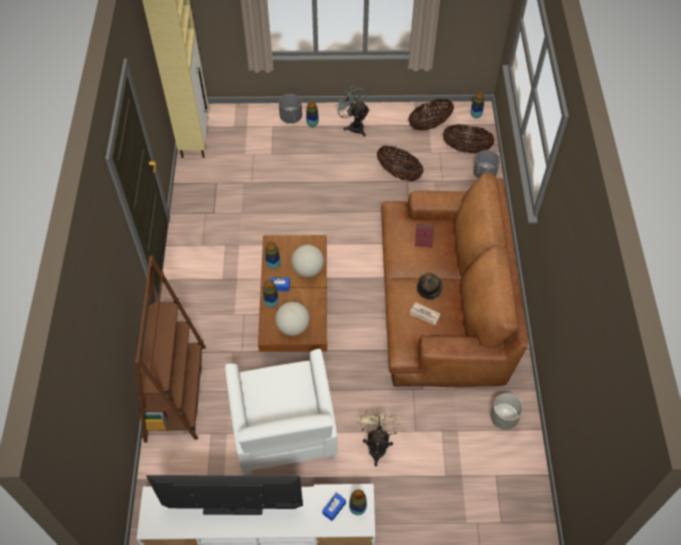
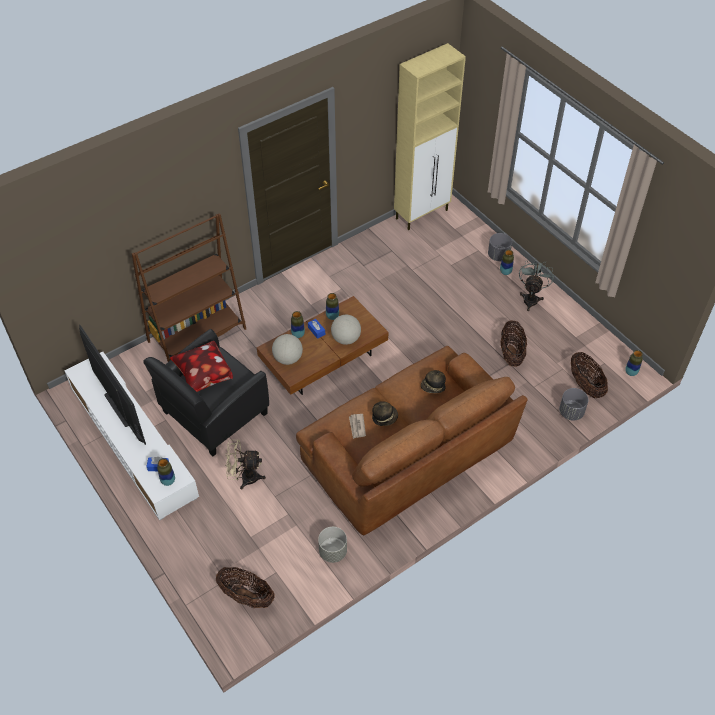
camera: 55 degrees right, 5 degrees down
(269, 406) = (203, 377): none -> pillow
(284, 430) = (214, 413): white armchair -> black armchair
(377, 444) = (244, 477): beige fan -> beige fan turned 150 degrees counterclockwise
(424, 236) = (433, 387): red book -> hat
(429, 125) = (585, 346): basket -> basket (246, 596)

